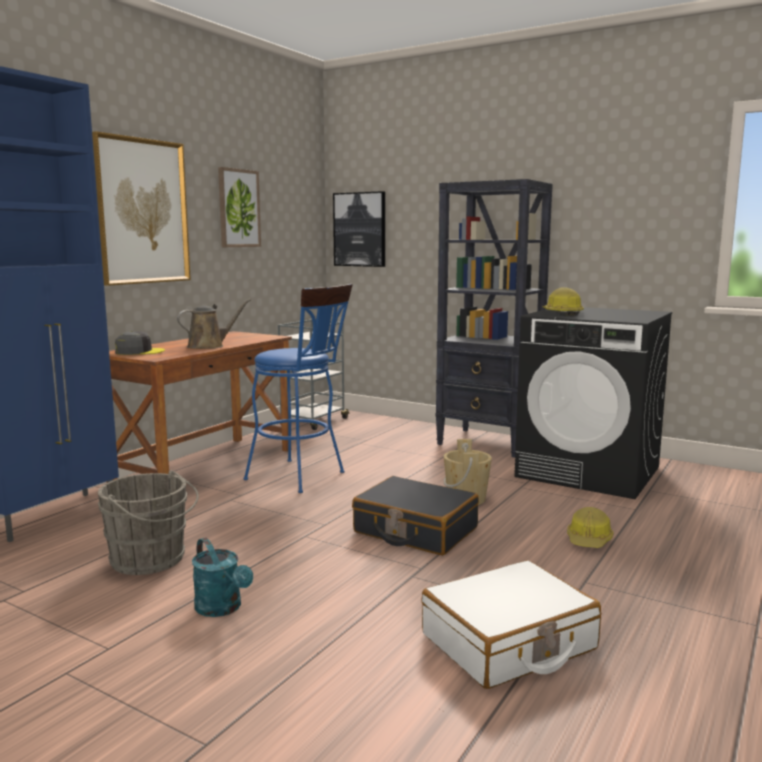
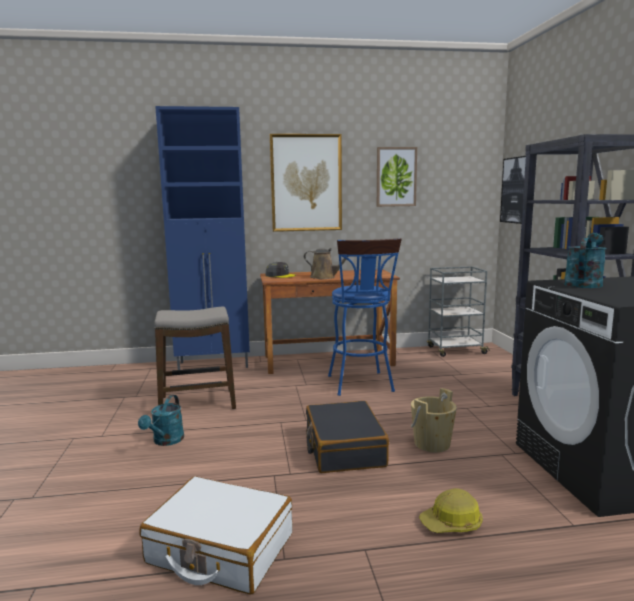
camera: 50 degrees right, 0 degrees up
(151, 560) = (197, 403): grey bucket -> stool
(561, 313) = (584, 283): hard hat -> turquoise watering can

